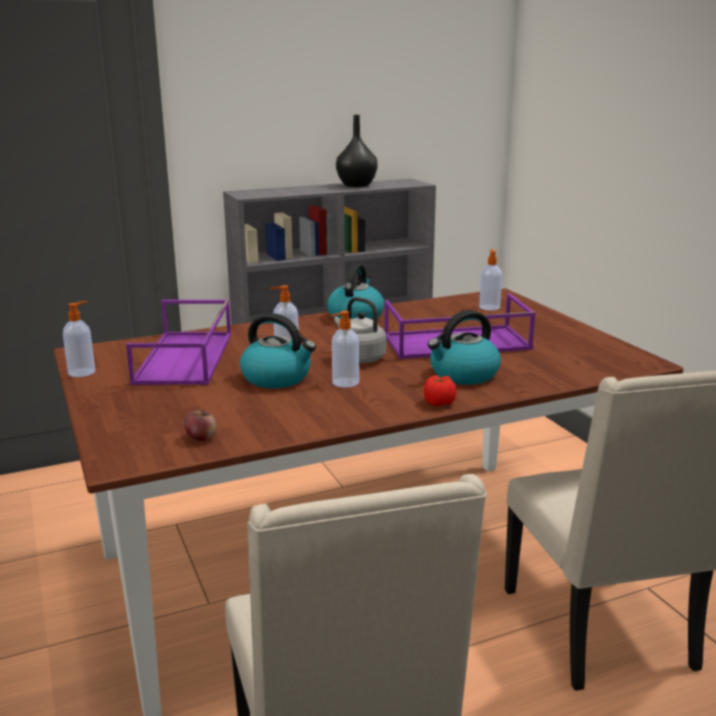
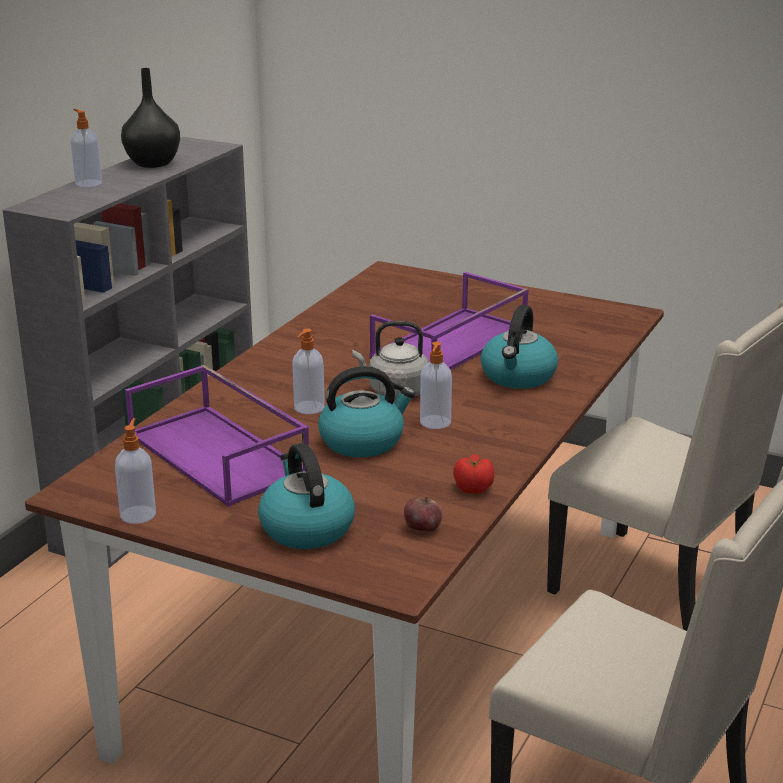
camera: 40 degrees left, 5 degrees up
(356, 316) = (296, 342): kettle -> kettle (306, 528)
(439, 403) = (549, 412): tomato -> tomato (472, 488)
(489, 307) = (405, 290): soap dispenser -> soap dispenser (88, 183)

